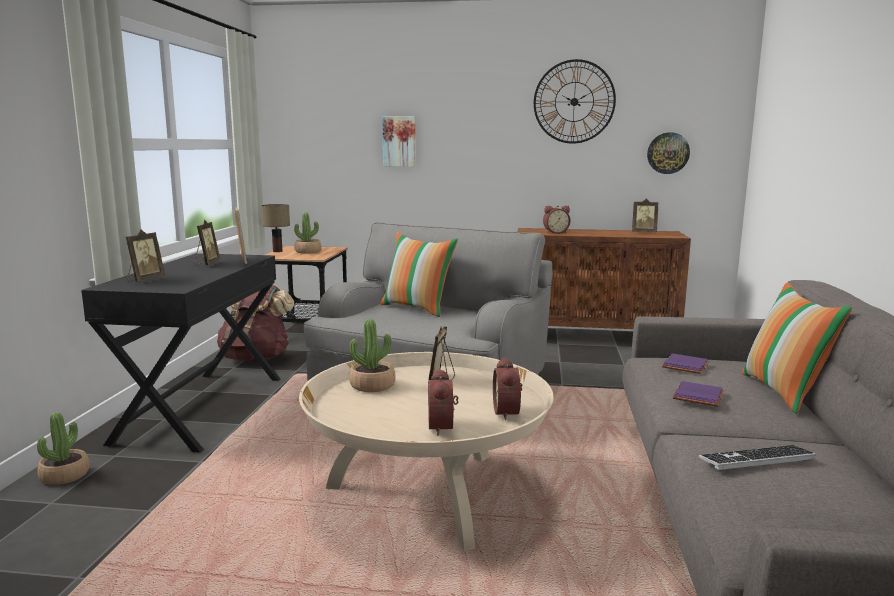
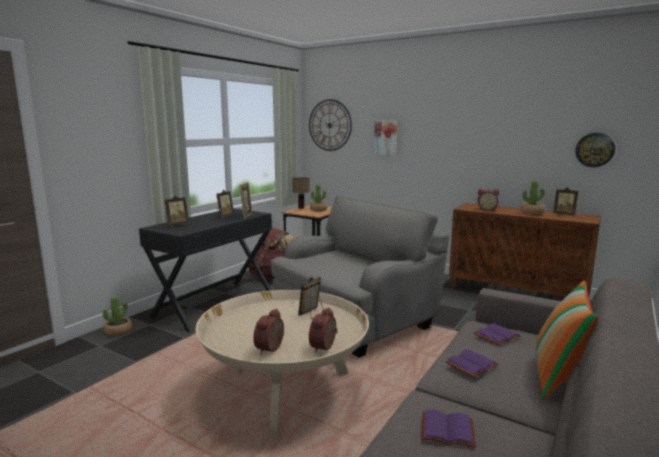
camera: 25 degrees right, 0 degrees up
(372, 385) = (266, 310): potted plant -> potted plant (532, 213)
(417, 308) = (346, 258): pillow -> none
(574, 102) = (514, 108): wall clock -> wall clock (329, 125)
(756, 459) = (446, 431): keyboard -> purple book

